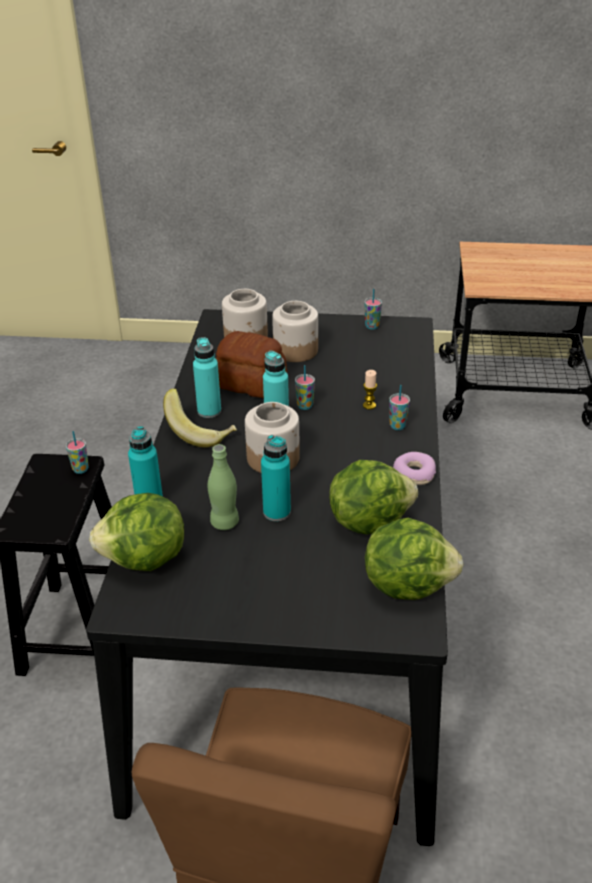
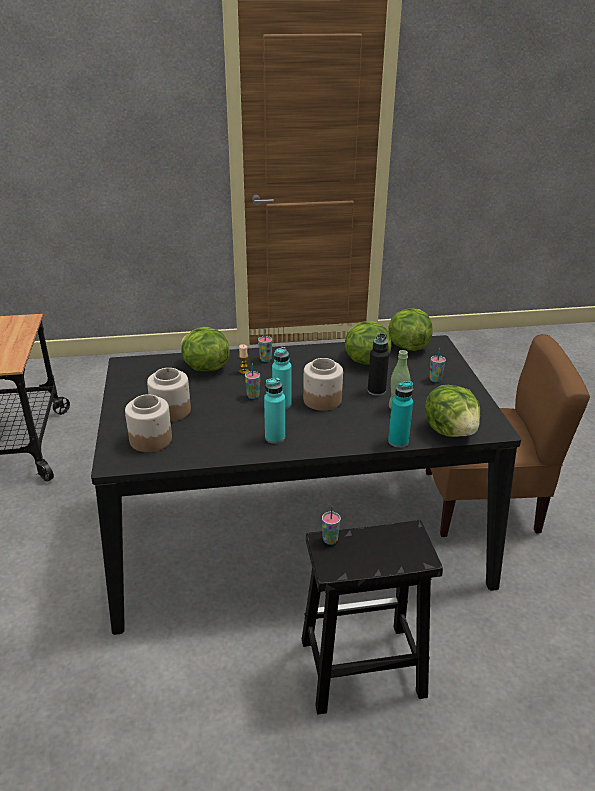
camera: 105 degrees left, 5 degrees down
(201, 432) = (305, 436): banana -> none
(250, 383) = (227, 425): bread -> none
(277, 512) = (376, 391): turquoise bottle -> black bottle
(372, 326) = (126, 380): cup -> cup (435, 380)
(387, 377) = (204, 368): none -> lettuce
(413, 474) = (314, 351): donut -> none

